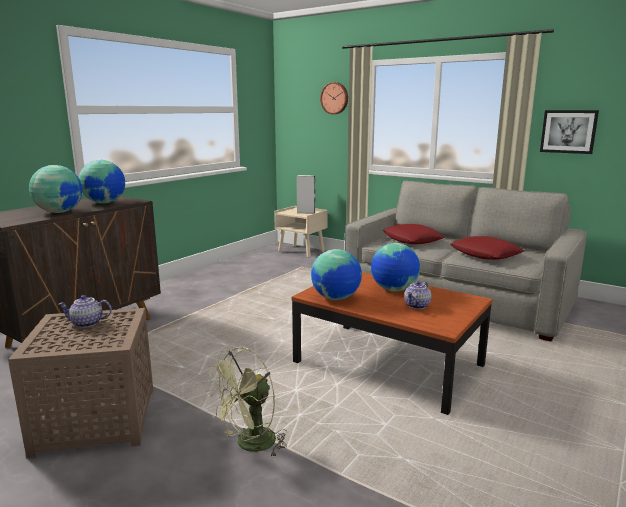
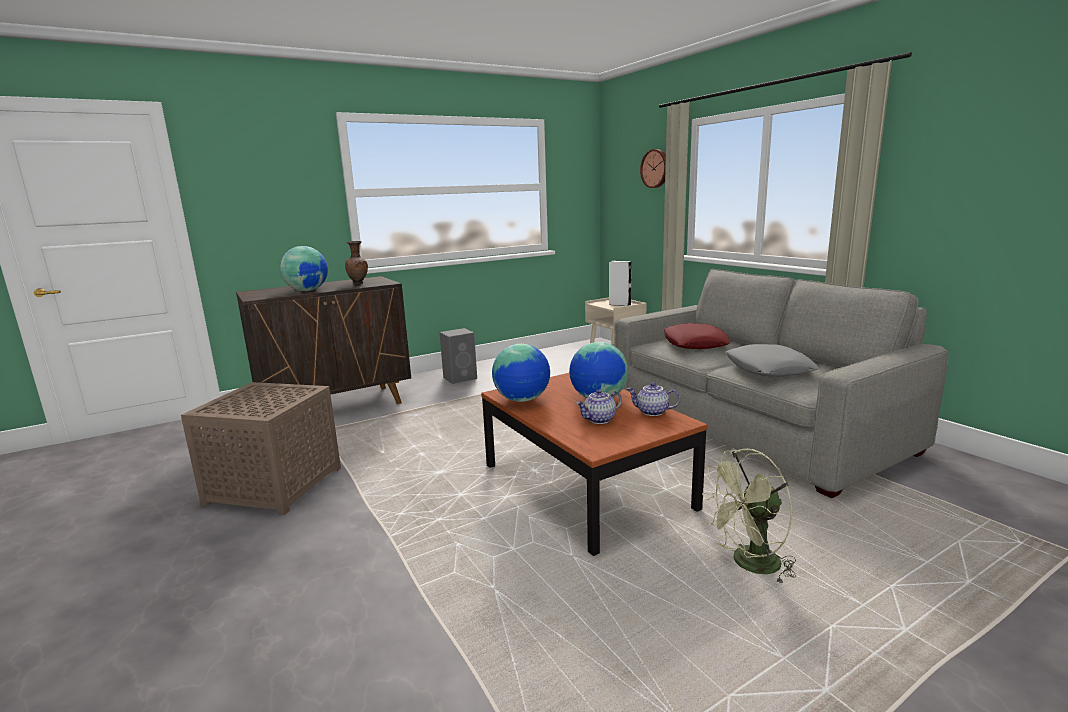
camera: 25 degrees right, 0 degrees up
(86, 324) = (268, 394): teapot -> teapot (652, 412)
(105, 203) = (359, 283): globe -> brown vase
(187, 289) = (461, 378): none -> grey speaker
(250, 445) = (368, 537): green fan -> green fan (749, 565)
(485, 254) = (769, 369): red pillow -> grey pillow
(568, 131) = (936, 201): picture -> none

